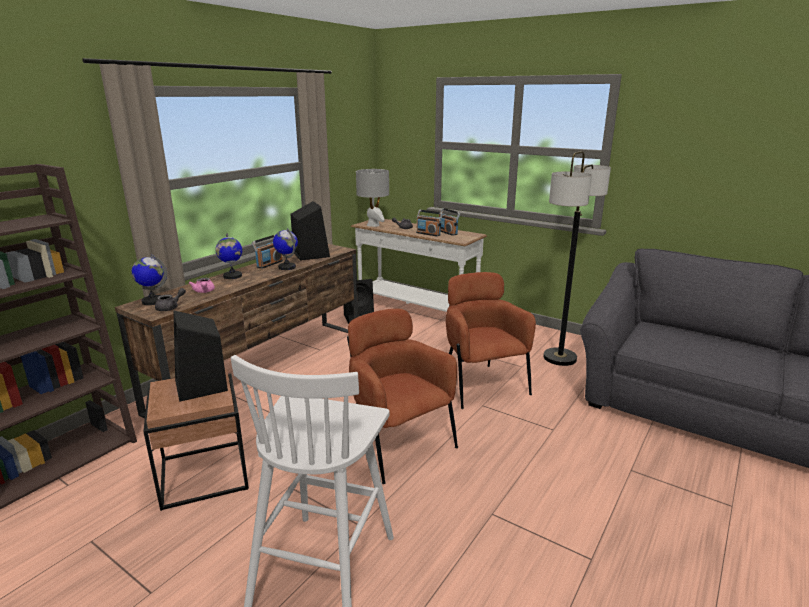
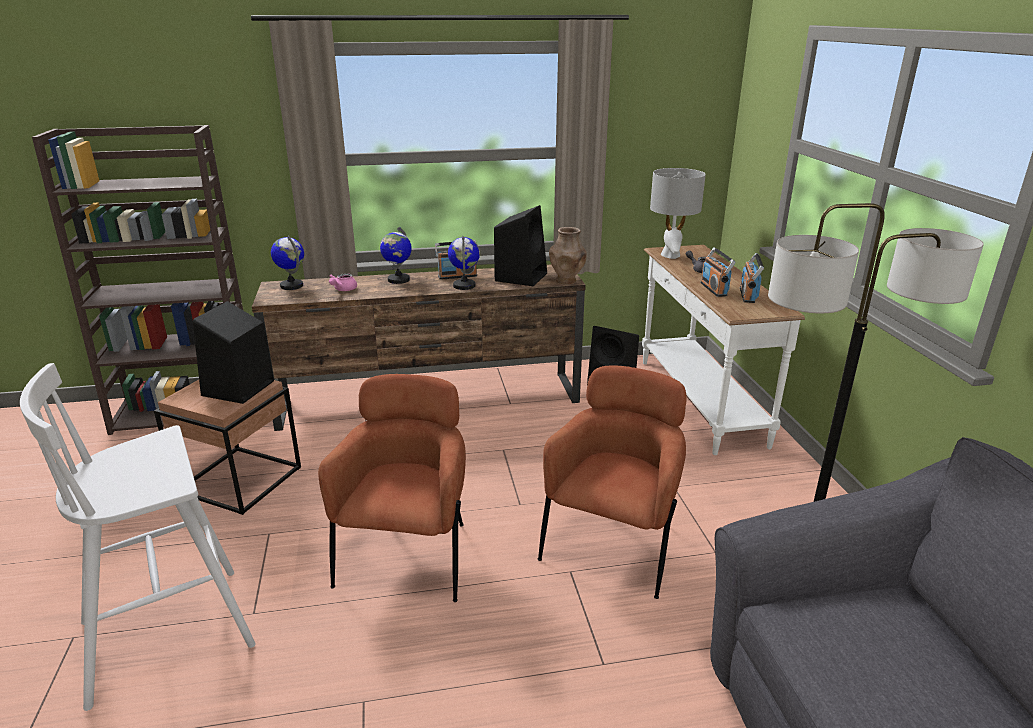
camera: 45 degrees right, 5 degrees up
(170, 307) = (288, 297): grey teapot -> none
(342, 250) = (566, 281): none -> brown vase

